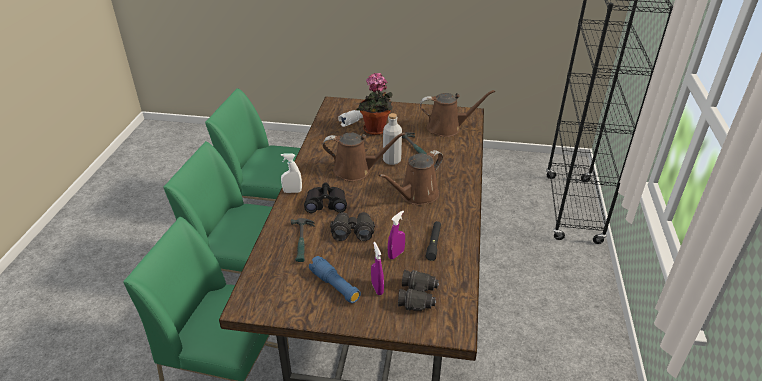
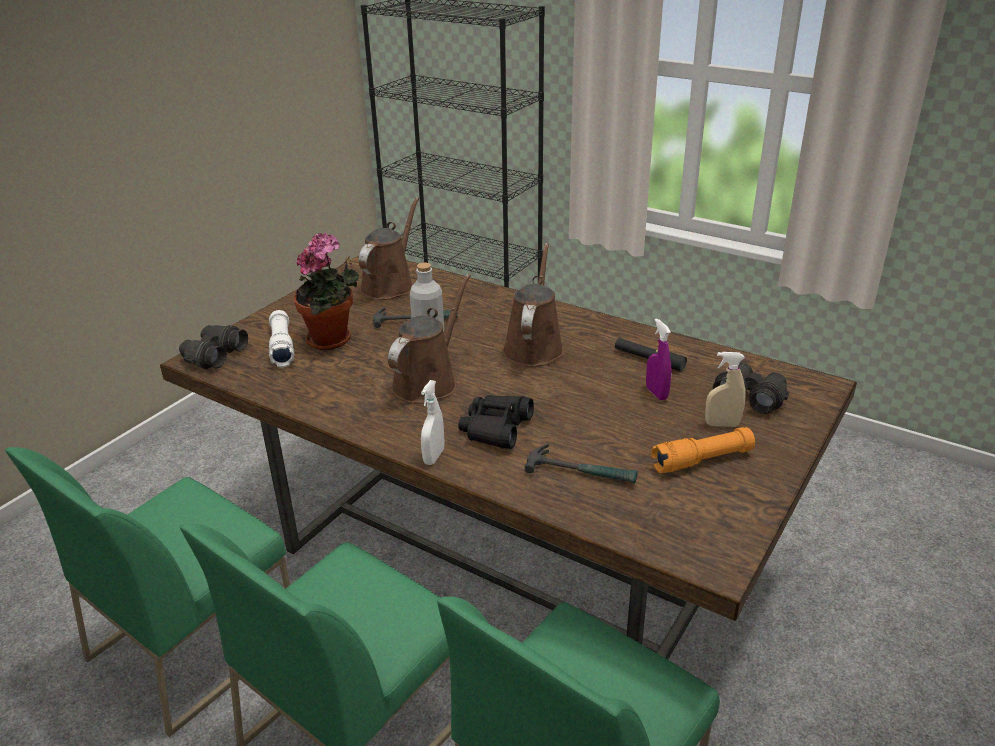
camera: 65 degrees left, 5 degrees down
(335, 285) = (702, 460): blue flashlight -> orange flashlight
(352, 231) = (583, 418): black binoculars -> black binoculars (214, 355)
(377, 288) = (722, 424): purple spray bottle -> beige spray bottle
(416, 195) = (534, 347): brown watering can -> brown watering can turned 150 degrees counterclockwise

